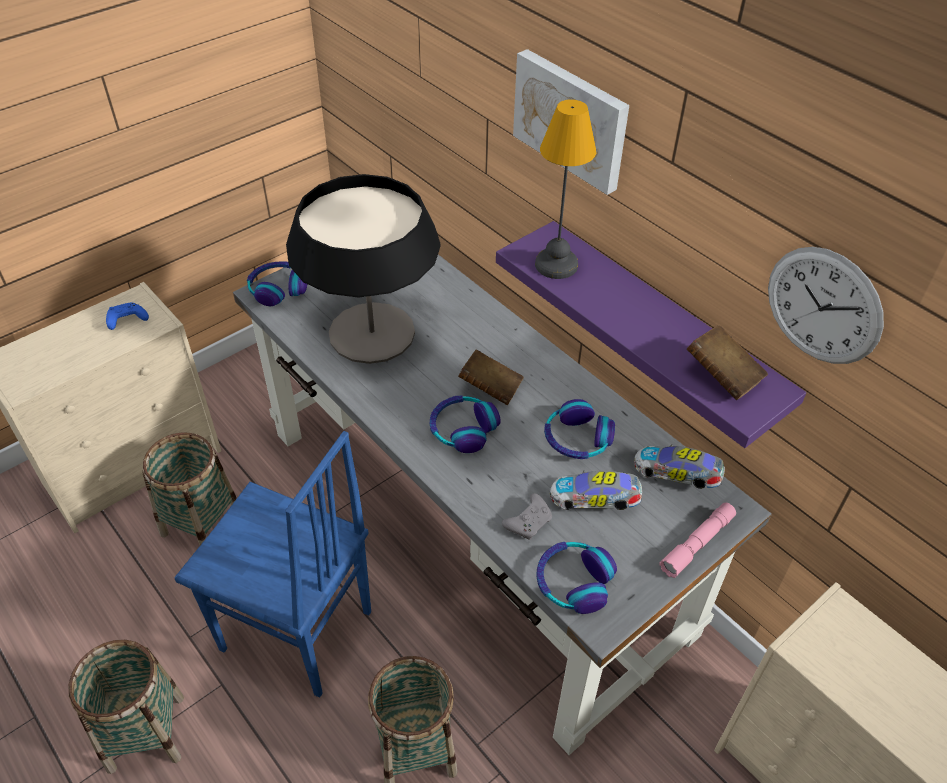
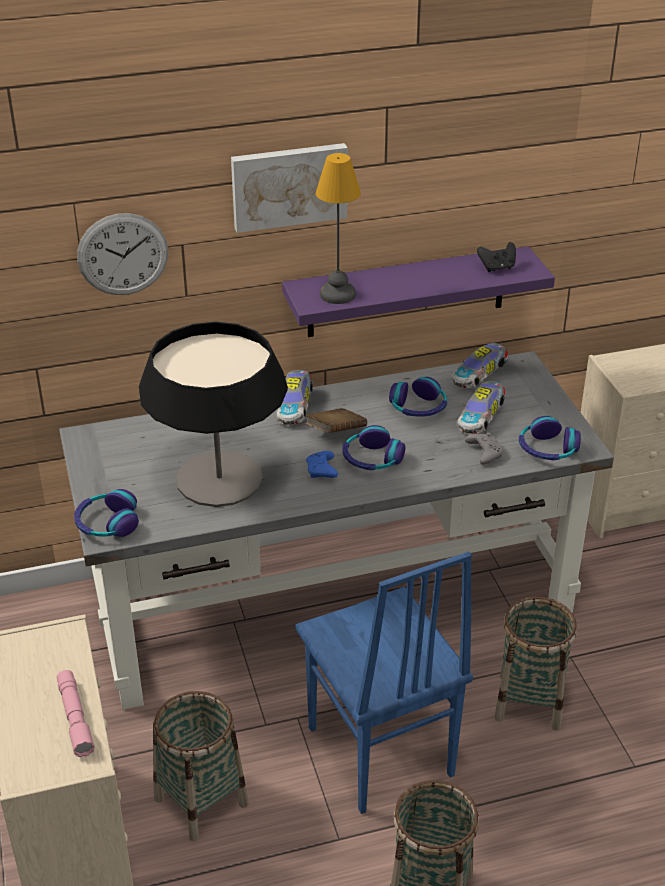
camera: 65 degrees left, 10 degrees down
(126, 321) = (42, 657): blue game controller -> blue game controller (322, 471)
(296, 633) = (378, 753): blue chair -> blue chair turned 105 degrees clockwise
(514, 345) = (295, 406): none -> toy car
(697, 544) = (542, 388): pink flashlight -> pink flashlight (75, 718)
(722, 376) = (497, 268): brown book -> black game controller
(823, 306) = (524, 181): wall clock -> wall clock (123, 254)

